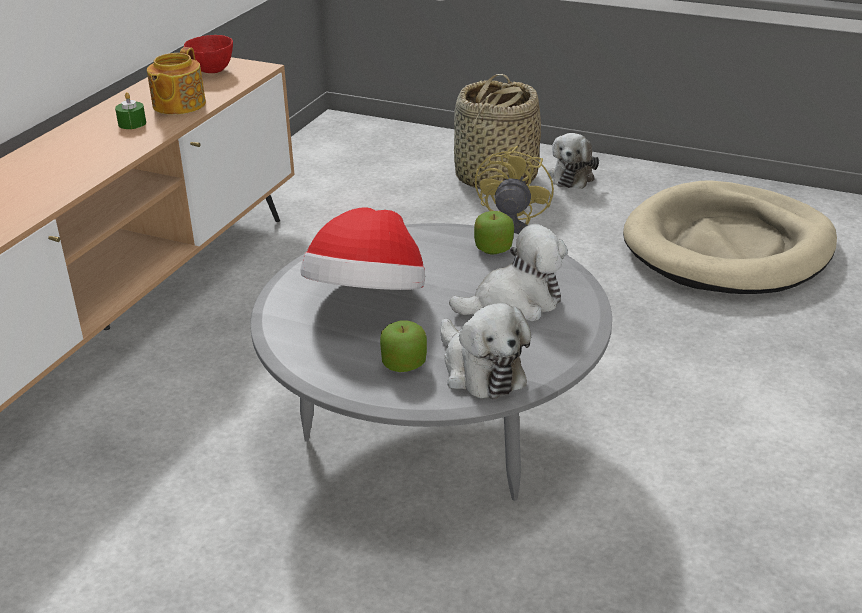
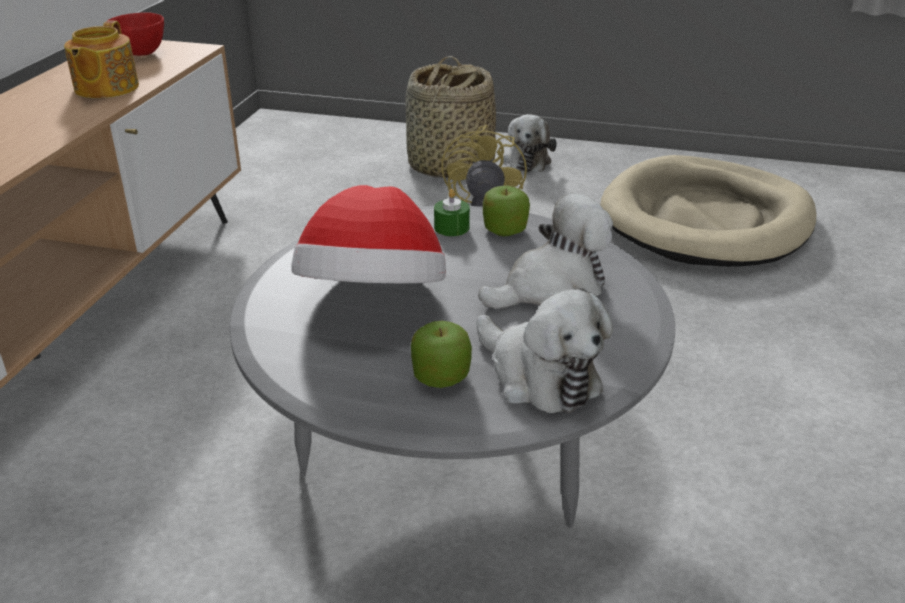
camera: 10 degrees left, 0 degrees up
(132, 123) = (50, 109): green candle -> green candle (451, 227)

